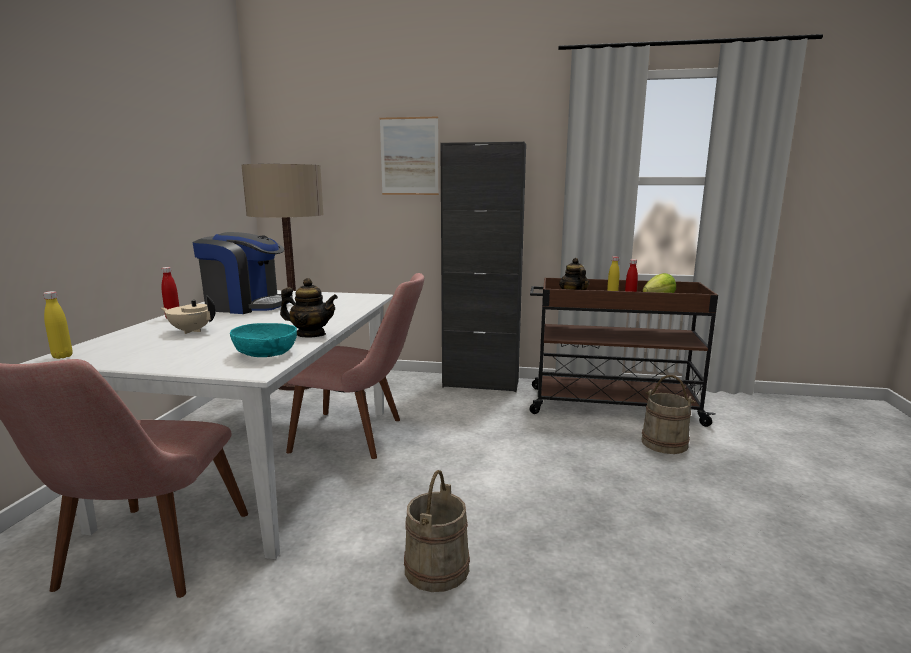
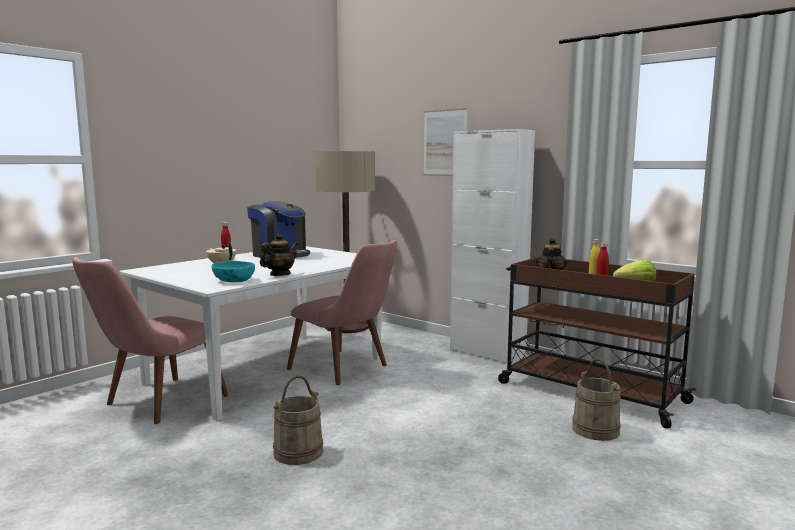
camera: 30 degrees right, 5 degrees down
(62, 356) = (142, 269): yellow bottle -> none
(311, 335) = (279, 275): teapot -> teapot turned 90 degrees counterclockwise
(481, 383) = (487, 353): black cabinet -> white cabinet

